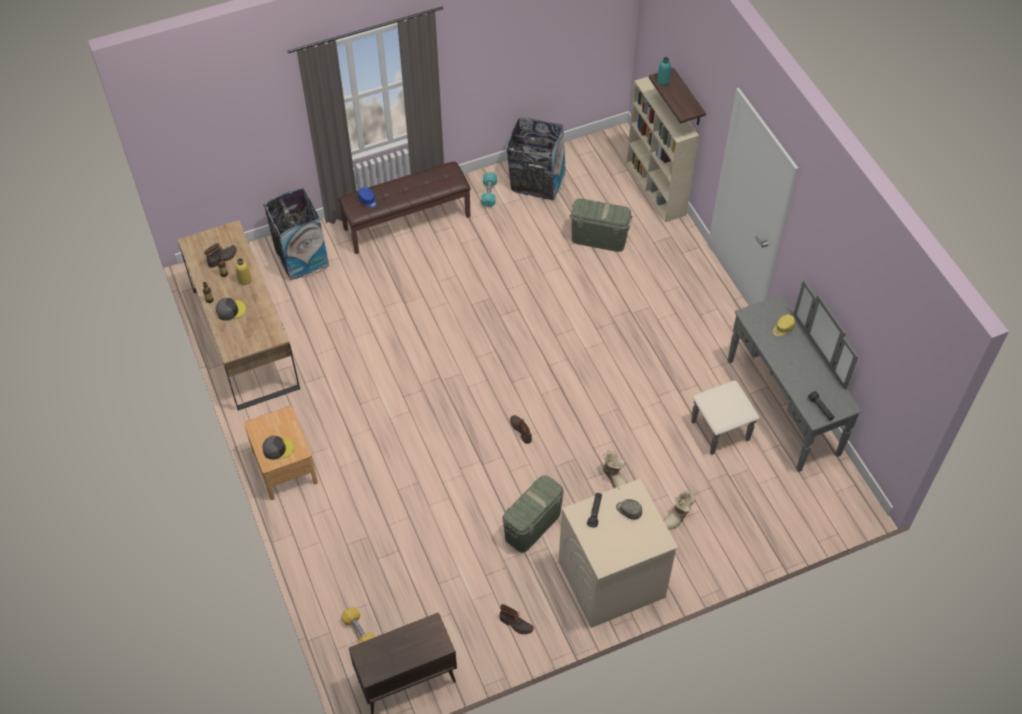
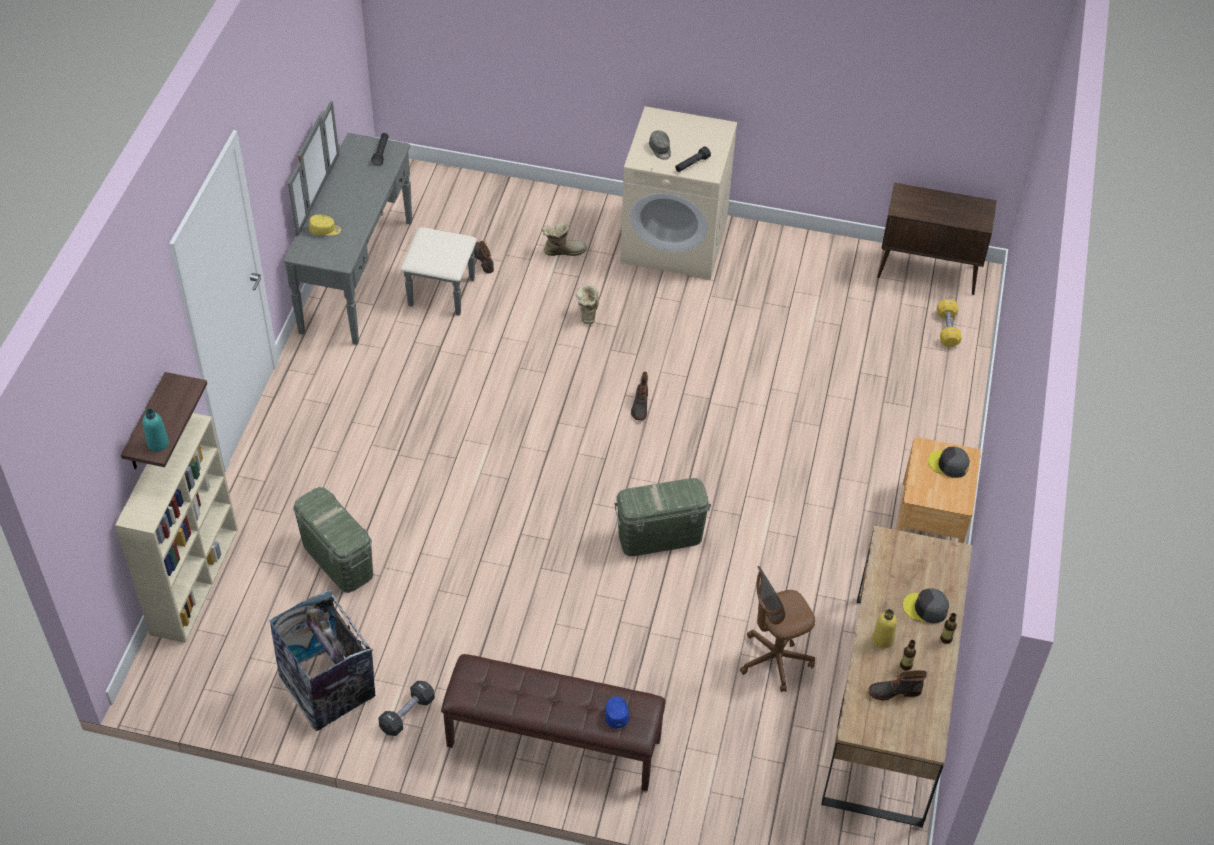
camera: 145 degrees left, 5 degrees down
(301, 257) = (737, 782): trash can -> none
(323, 326) = (775, 660): none -> brown office chair
(489, 194) = (407, 714): turquoise dumbbell -> black dumbbell
(515, 624) = (793, 258): boot -> boot (483, 259)
(532, 525) = (708, 319): green storage box -> green storage box (659, 536)

